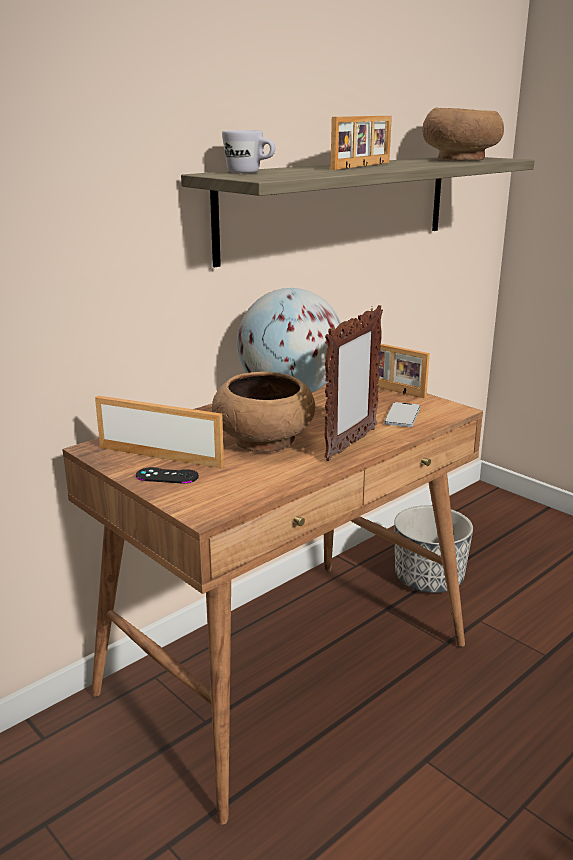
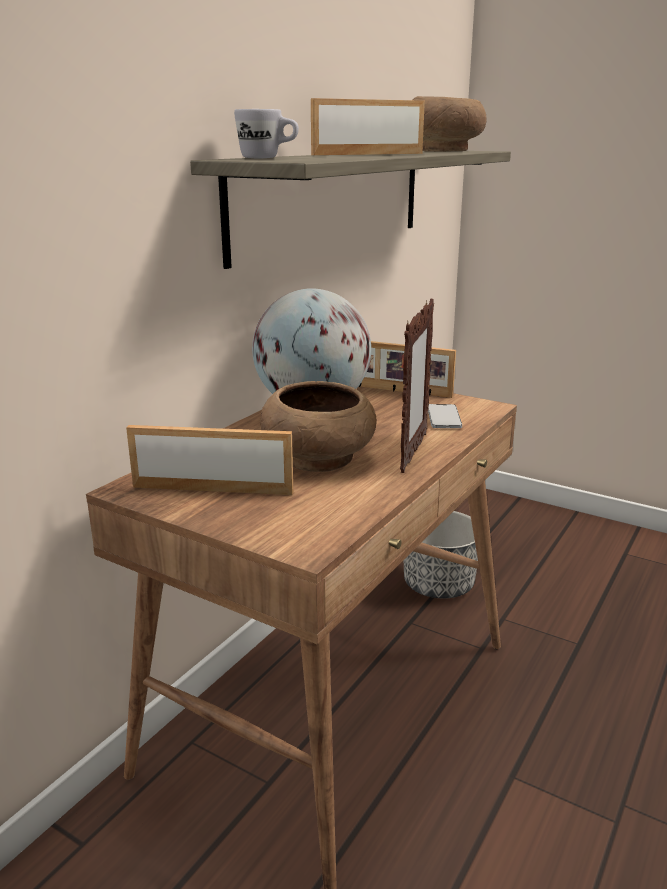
camera: 15 degrees left, 0 degrees up
(167, 476) = (235, 511): black game controller -> none
(363, 166) = (367, 154): picture frame -> picture frame turned 135 degrees counterclockwise

